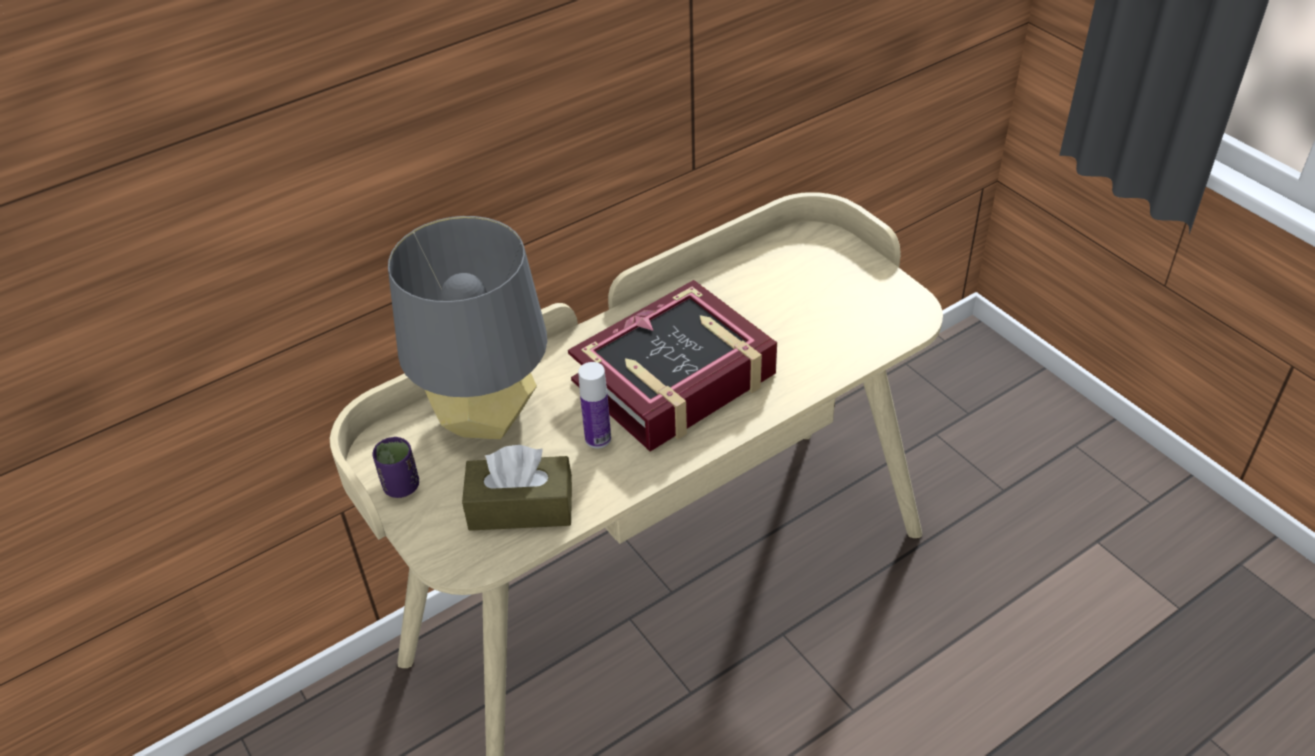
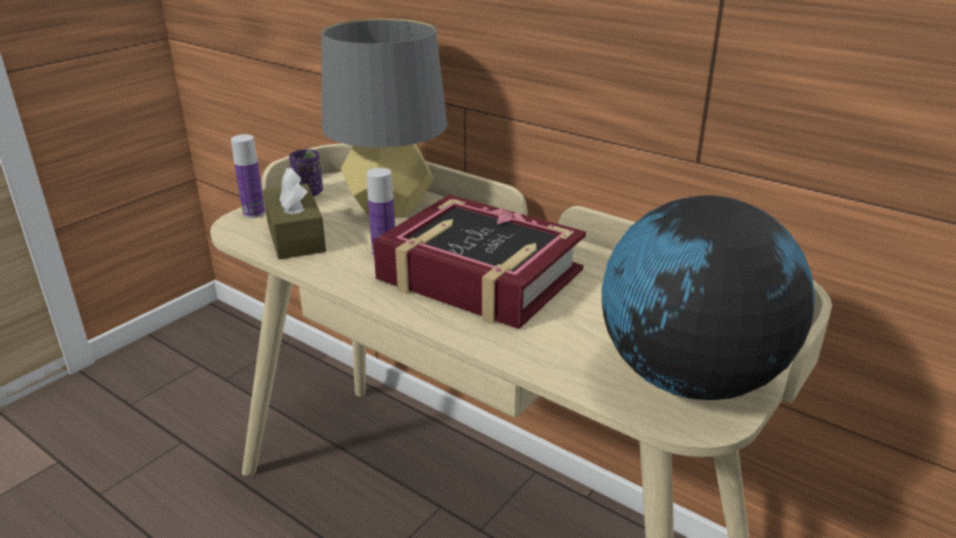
camera: 70 degrees right, 15 degrees down
(433, 543) = (254, 213): none -> bottle
(869, 302) = (689, 378): none -> globe

